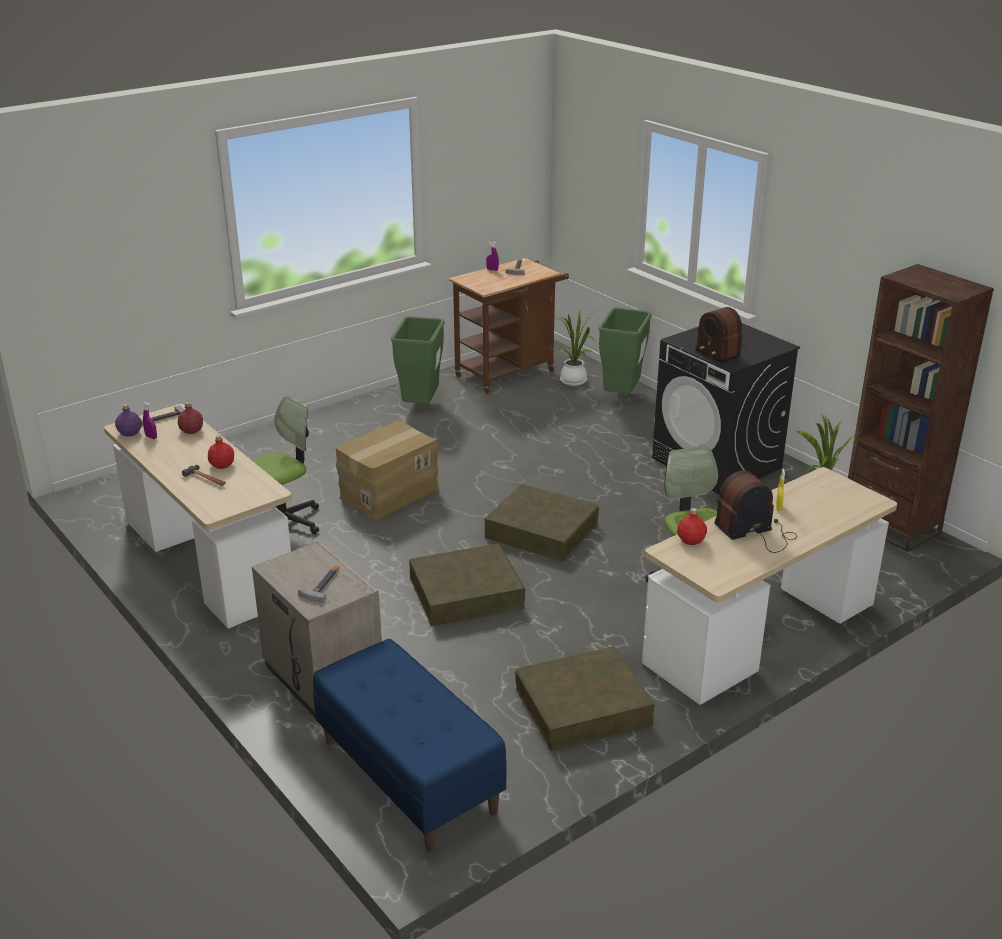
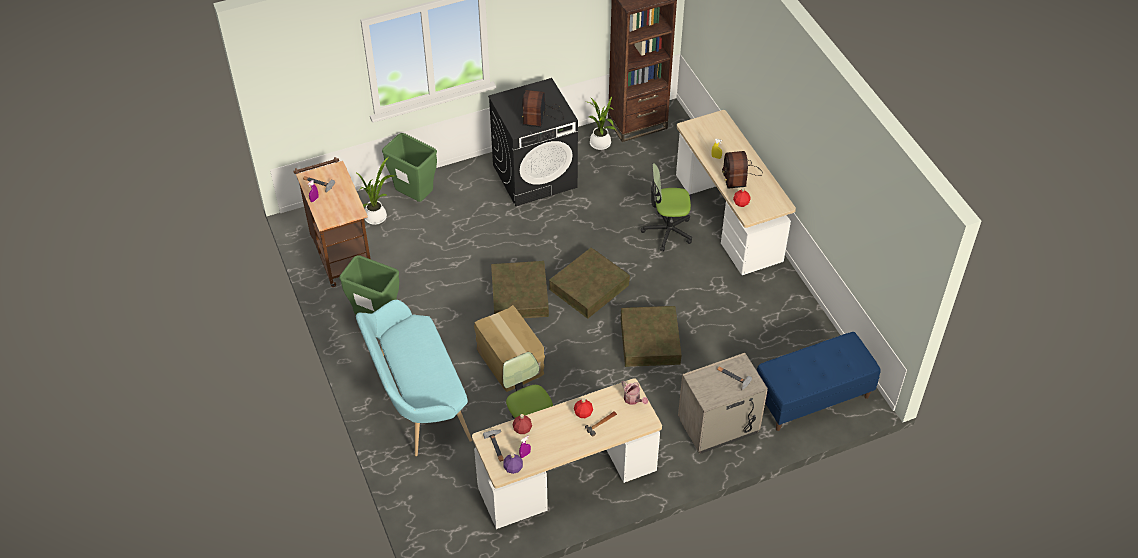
camera: 75 degrees left, 20 degrees up
(251, 497) = (633, 400): none -> watering can
(307, 447) = (417, 402): none -> turquoise bench
(583, 707) = (772, 310): brown storage box -> brown storage box (520, 295)
(719, 349) = (541, 115): radio -> radio turned 120 degrees clockwise

